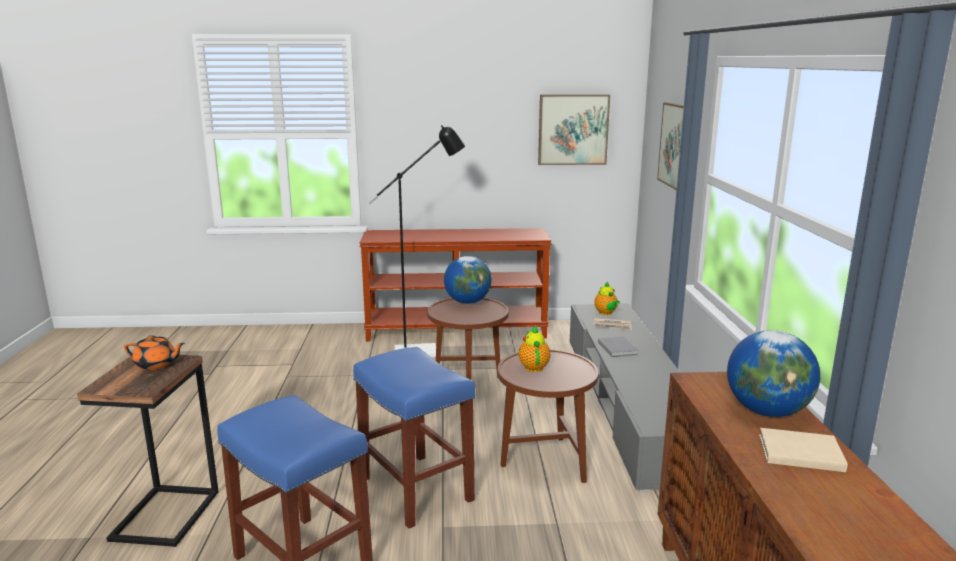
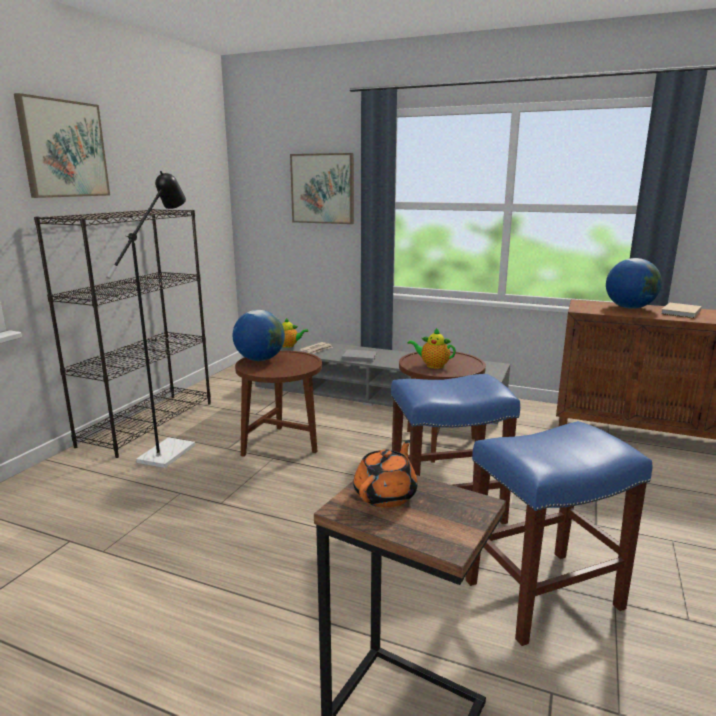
camera: 65 degrees left, 0 degrees up
(457, 330) = (148, 423): brown console table -> black bookcase
(573, 129) = (189, 186): picture -> picture (63, 149)

